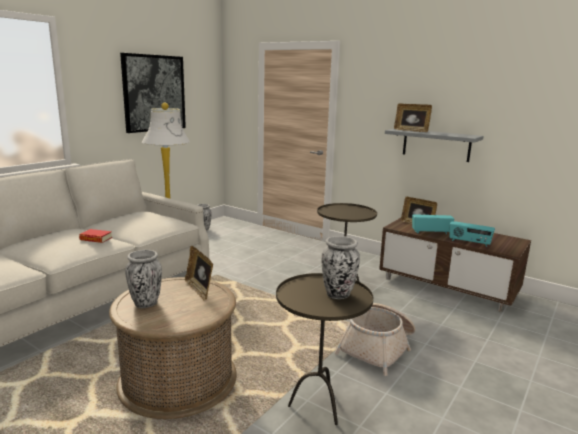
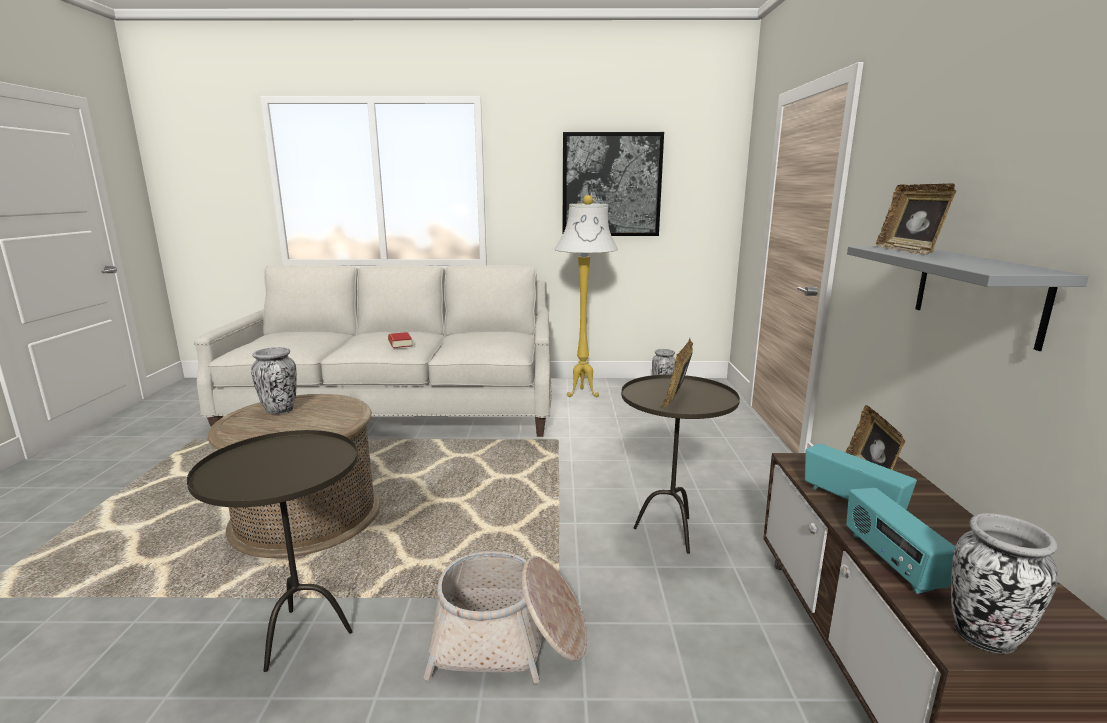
camera: 55 degrees right, 0 degrees up
(199, 290) = (333, 418): picture frame -> picture frame (676, 397)
(338, 295) = (286, 473): vase -> vase (984, 638)

